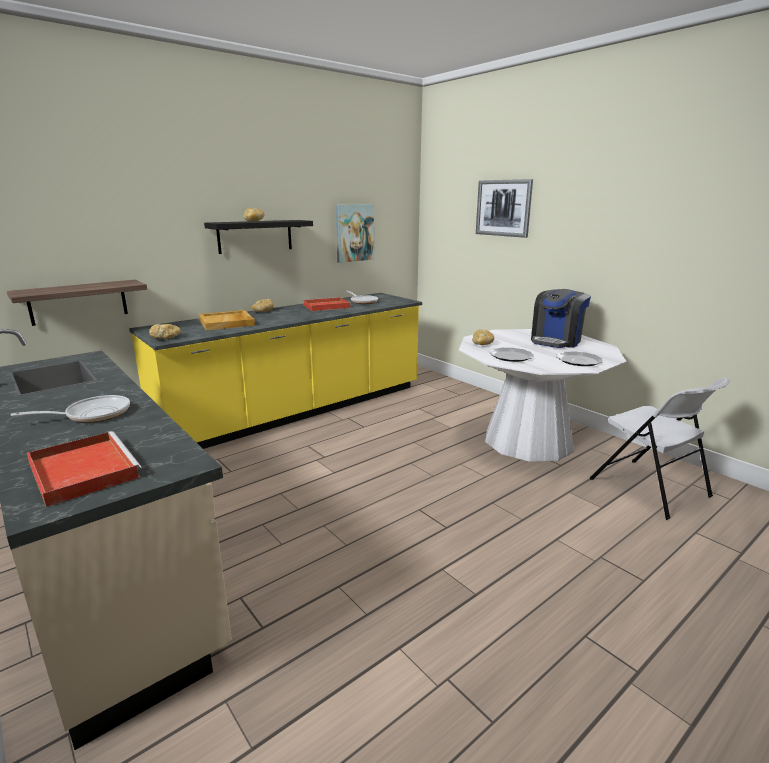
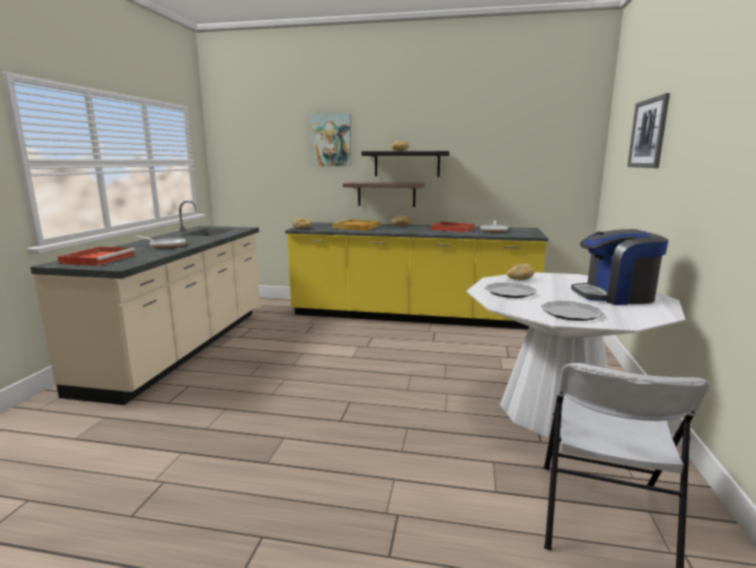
camera: 50 degrees right, 5 degrees down
(78, 302) = (281, 200): shelf -> shelf (386, 194)
(354, 233) = (511, 165): picture -> picture (331, 140)

